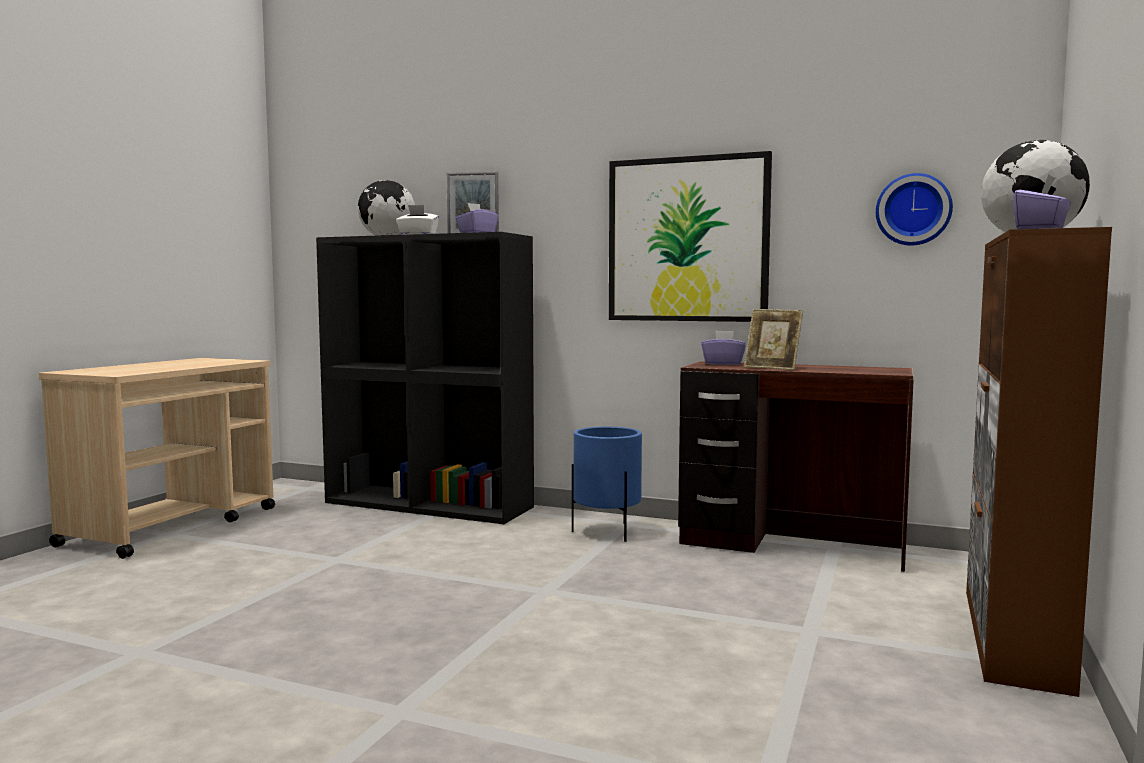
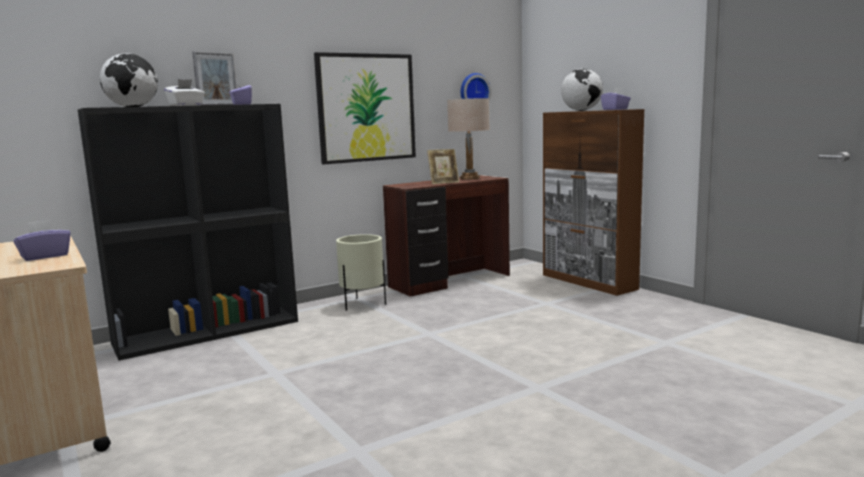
camera: 55 degrees left, 5 degrees up
(607, 532) = (363, 304): blue planter -> beige planter
(723, 363) = (407, 184): purple tissue box -> purple tissue box (44, 256)
(853, 368) = (469, 178): none -> beige table lamp

